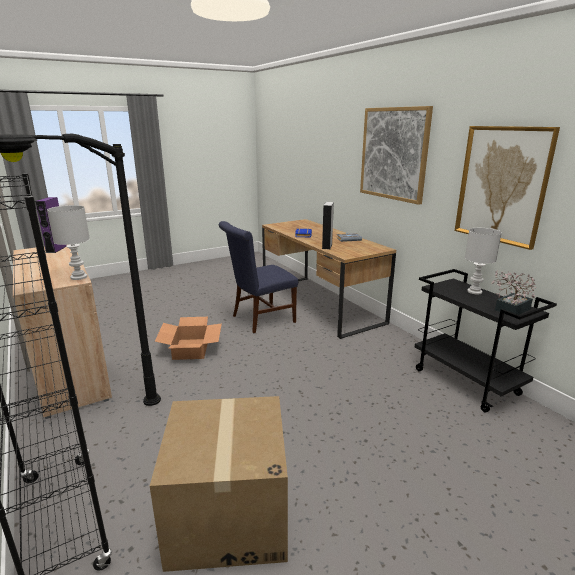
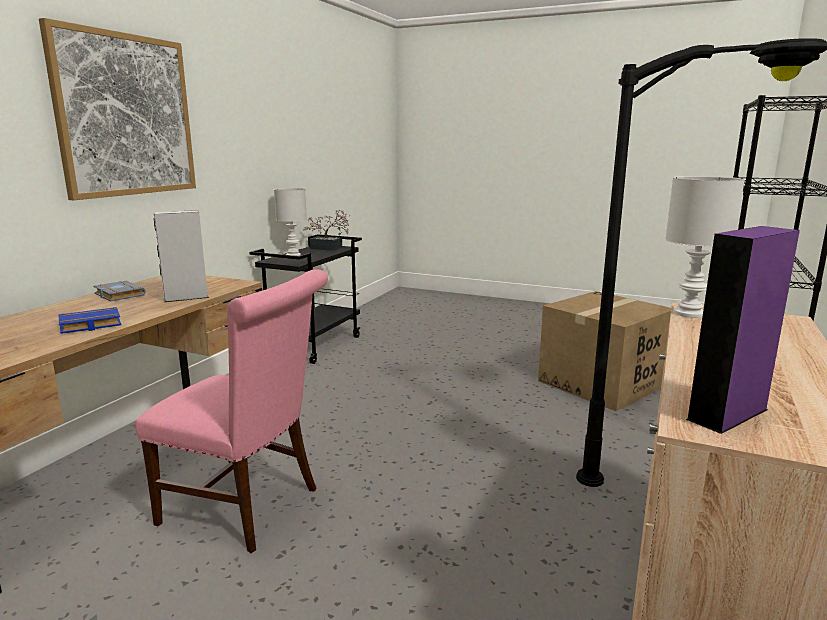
camera: 125 degrees left, 5 degrees down
(191, 349) = (442, 526): cardboard box -> none
(259, 319) = (248, 507): blue chair -> pink chair
(502, 185) = (264, 143): picture -> none

